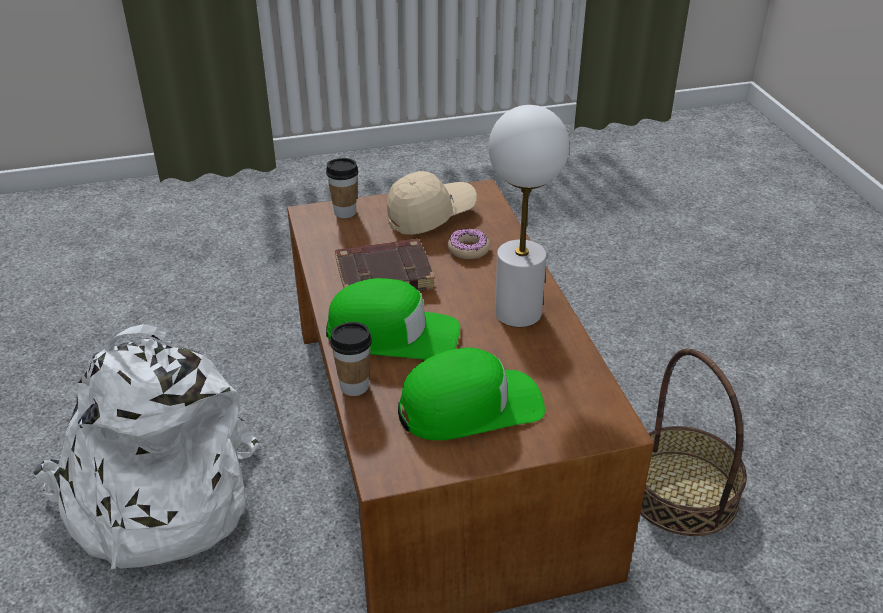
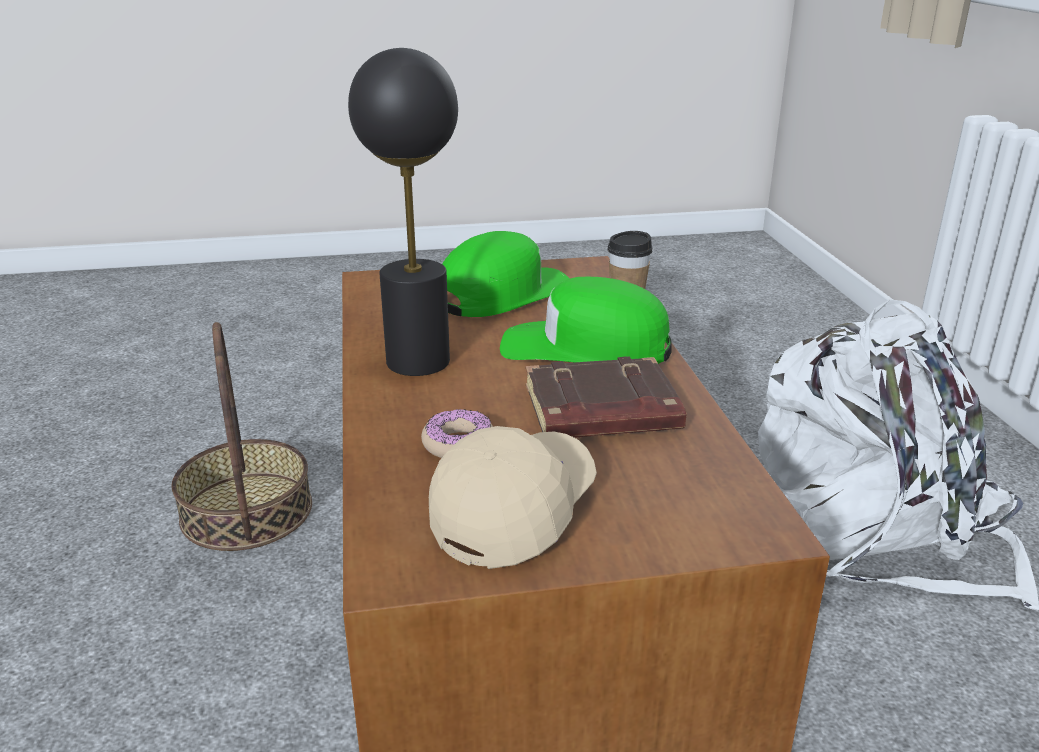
camera: 175 degrees left, 10 degrees down
(345, 212) = (695, 530): cup -> none
(430, 215) = (514, 513): beige cap -> beige cap turned 150 degrees clockwise
(470, 406) = (504, 294): green cap -> green cap turned 150 degrees clockwise
(518, 312) = (417, 361): white table lamp -> black table lamp

